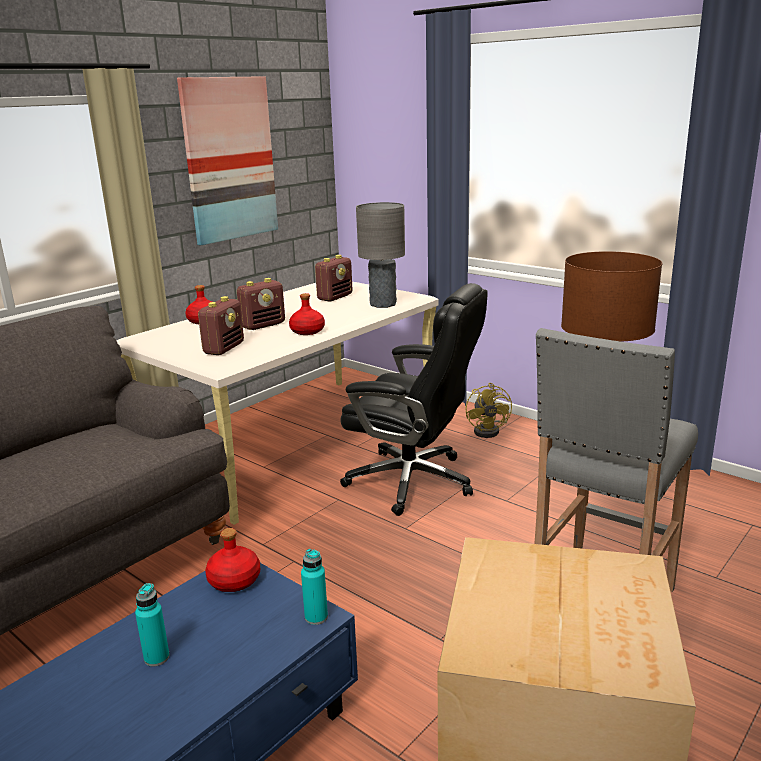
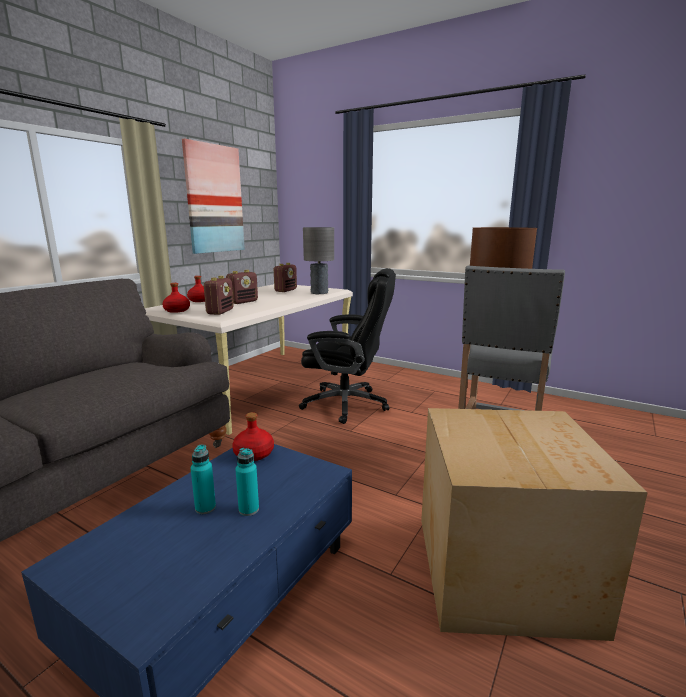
camera: 10 degrees left, 5 degrees down
(307, 331) = (275, 304): red bottle -> red bottle (177, 310)
(316, 617) = (324, 472): turquoise bottle -> turquoise bottle (249, 509)
(490, 431) = (387, 375): yellow fan -> none

